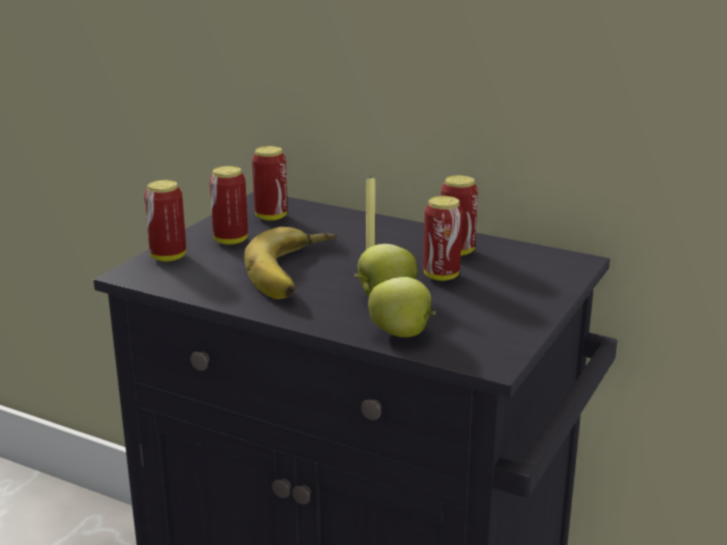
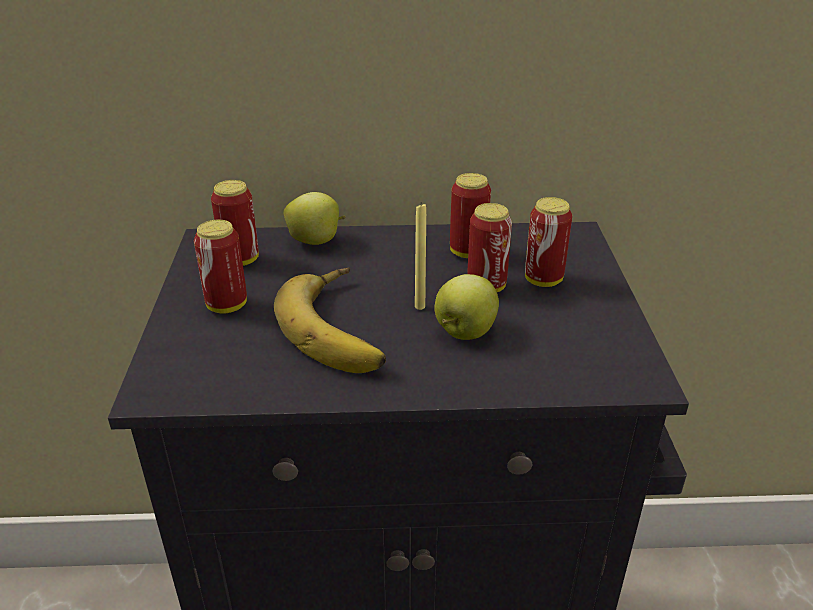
camera: 30 degrees left, 10 degrees up
(168, 257) = (175, 352): can -> can (543, 280)
(402, 334) = (531, 374): apple -> apple (316, 241)

